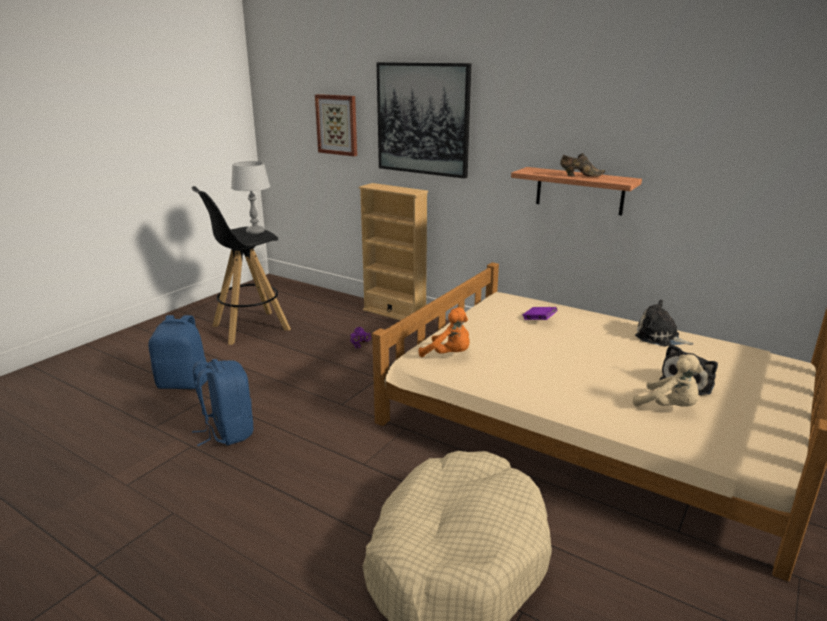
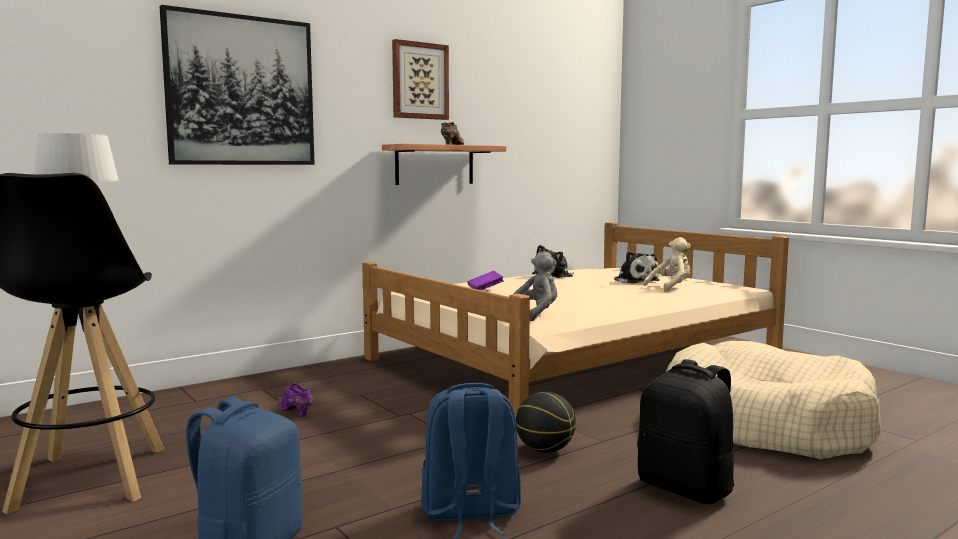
camera: 70 degrees left, 15 degrees down
(283, 512) = (686, 488): none -> black backpack
(334, 441) = (545, 450): none -> basketball
(337, 125) = (66, 99): picture -> picture (419, 81)
(394, 313) = (229, 385): beige bookcase -> none
(449, 355) = (535, 314): orange plush toy -> grey plush toy

